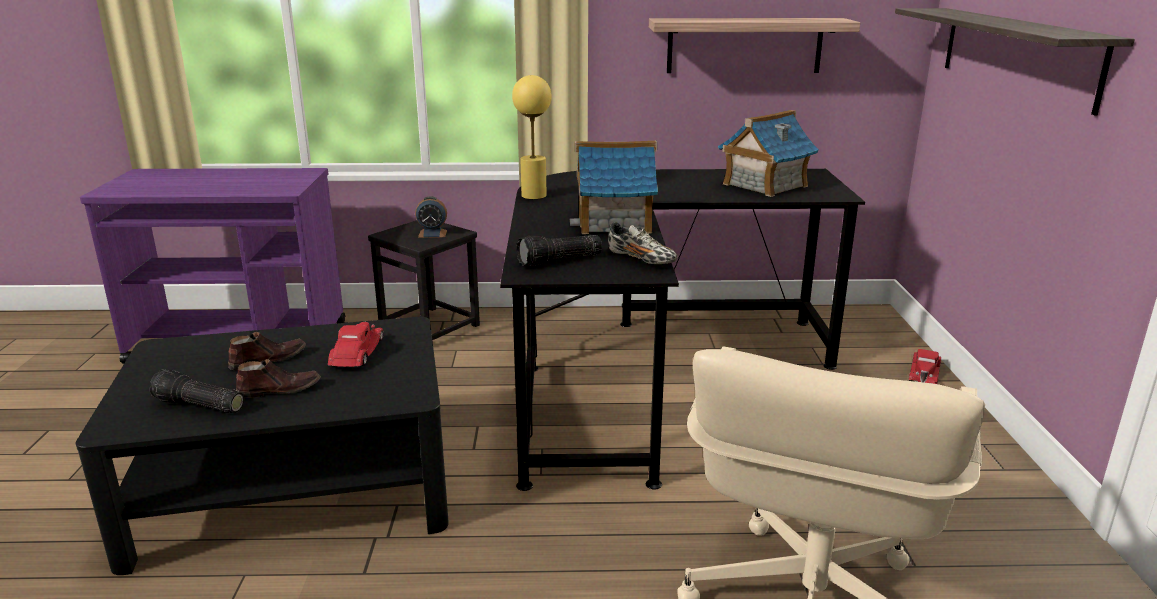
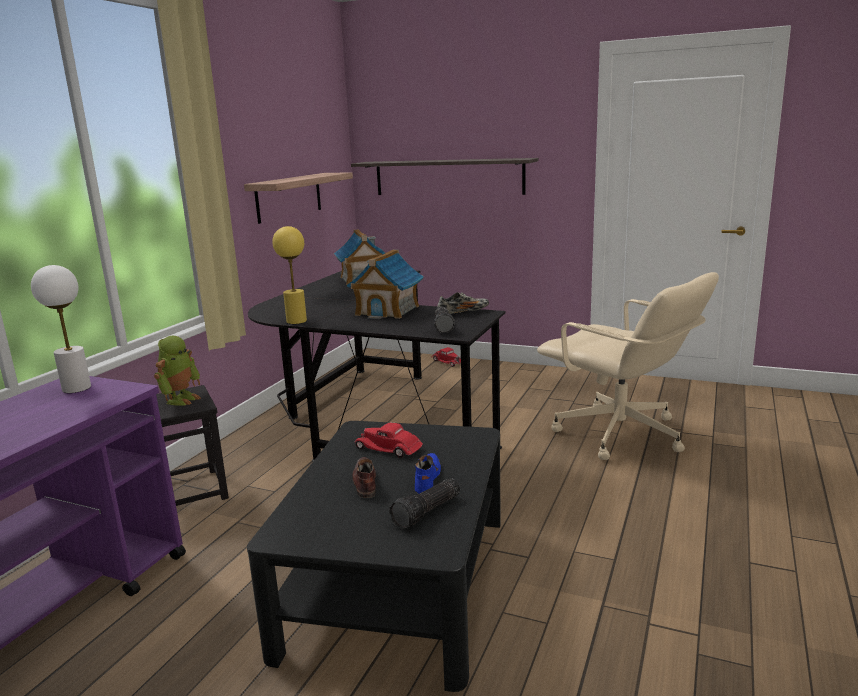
camera: 65 degrees left, 5 degrees down
(279, 389) = (426, 479): brown shoe -> blue shoe
(288, 177) = (76, 388): none -> white table lamp
(432, 234) = (181, 399): alarm clock -> toy robot

